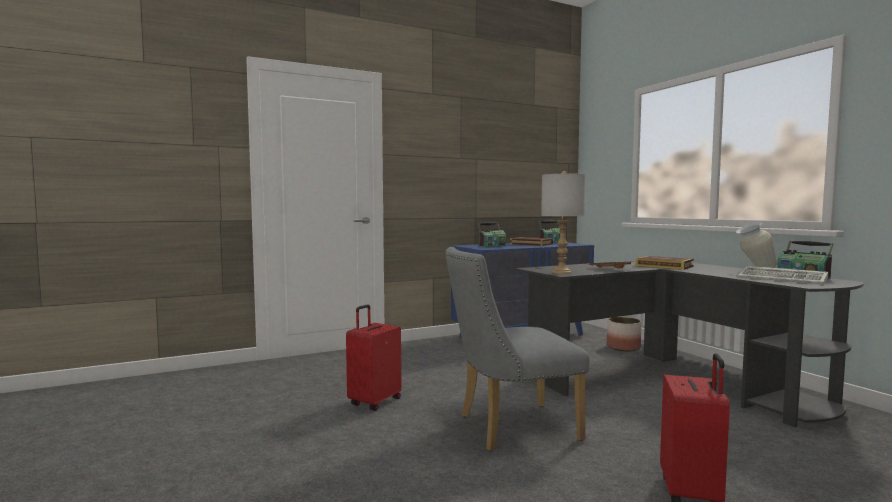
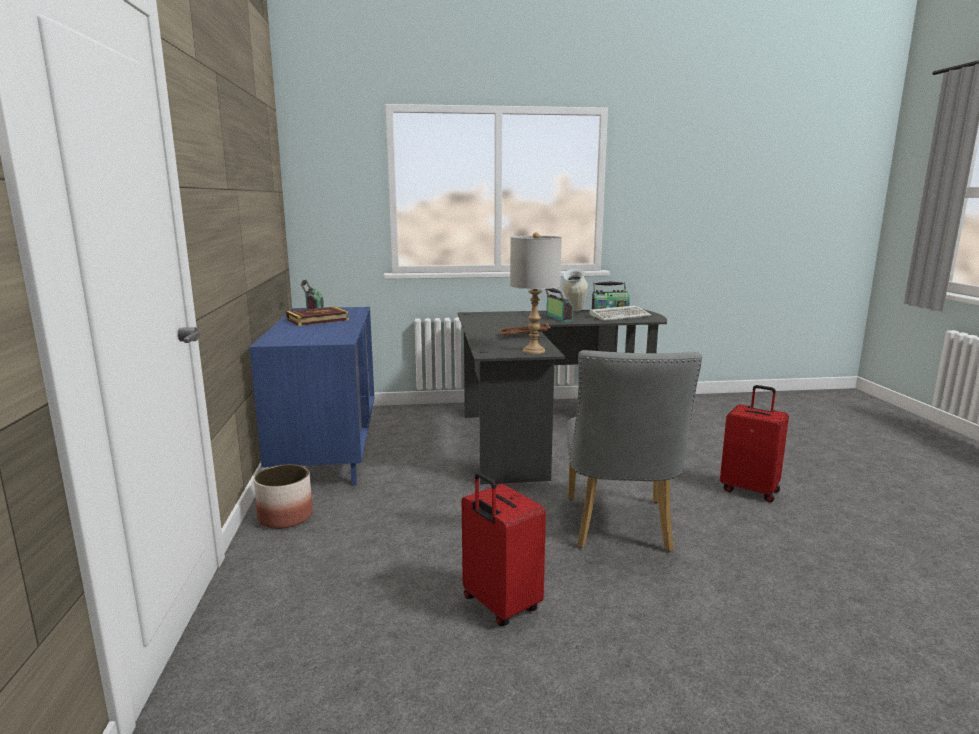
camera: 70 degrees left, 10 degrees up
(491, 246) = (316, 335): radio -> radio (558, 318)
(623, 347) = (433, 418): planter -> planter (285, 517)
(664, 266) = (518, 321): book -> none

